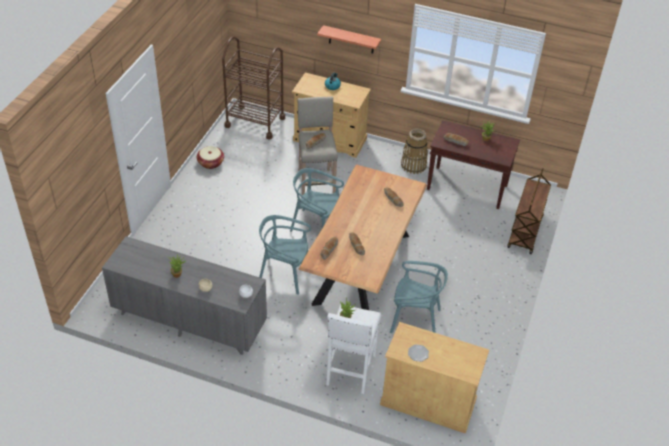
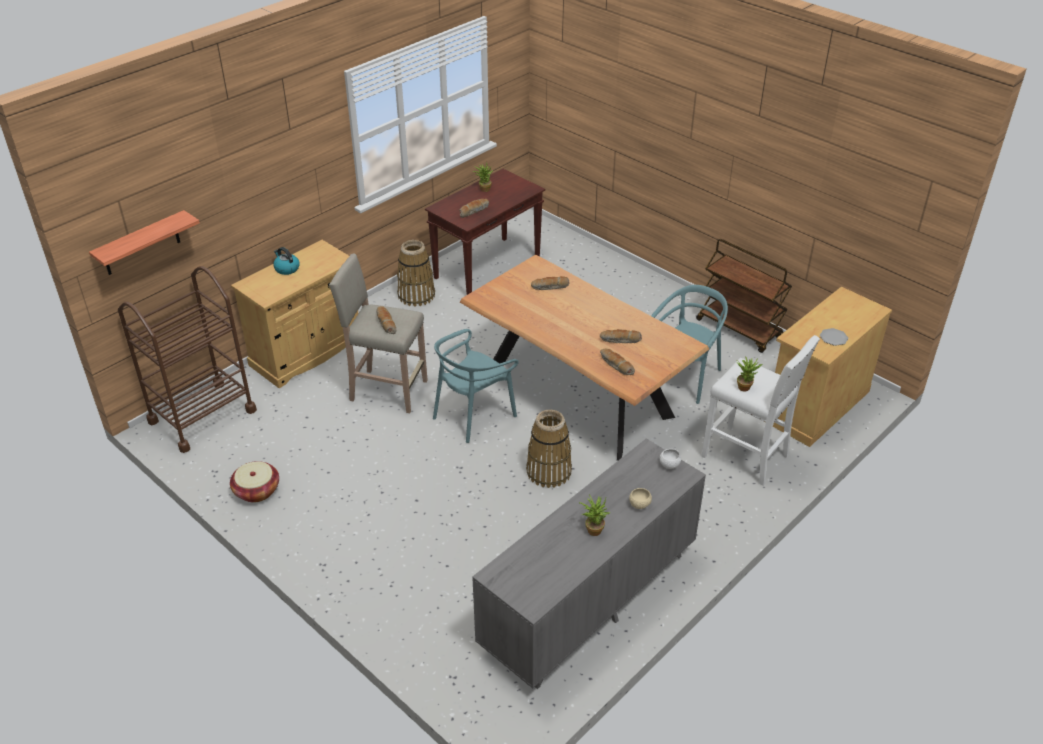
camera: 65 degrees left, 5 degrees down
(284, 274) = (548, 471): turquoise chair -> basket
(351, 40) = (279, 184): shelf -> shelf (141, 244)
(525, 233) = (588, 252): brown cart -> brown cart (739, 329)

